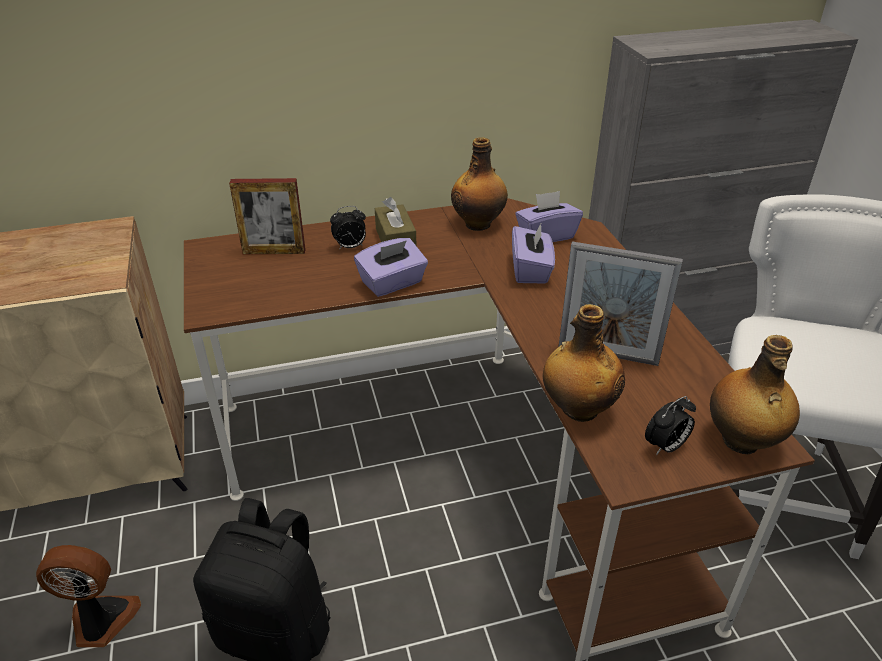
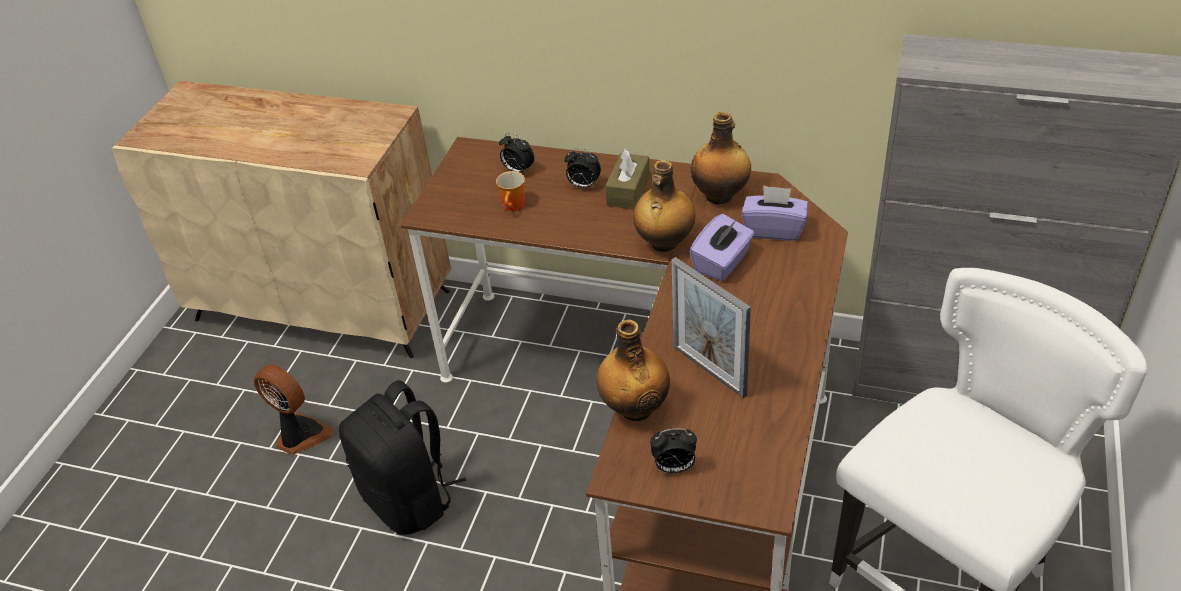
camera: 35 degrees right, 5 degrees up
(274, 251) = (518, 171): picture frame -> alarm clock
(297, 280) = (515, 206): none -> mug
(392, 283) = (588, 235): purple tissue box -> none
(741, 441) = (742, 491): bottle -> bottle (664, 243)

